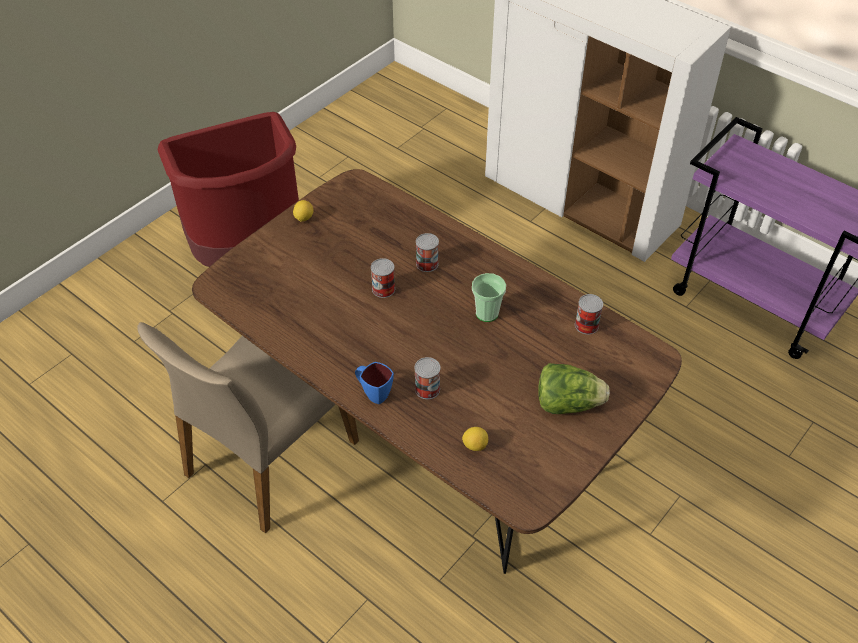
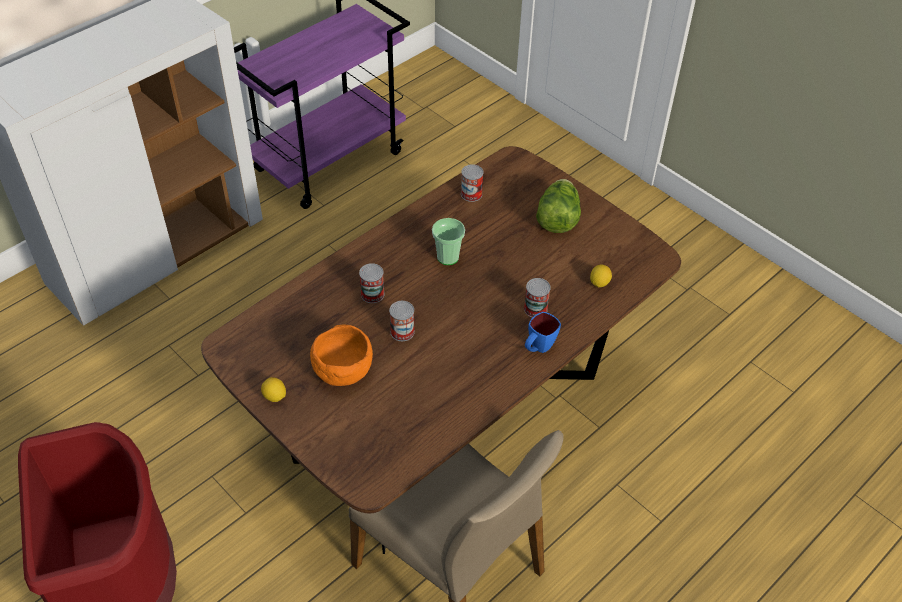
camera: 85 degrees left, 0 degrees up
(333, 255) = (343, 371): none -> orange bowl

